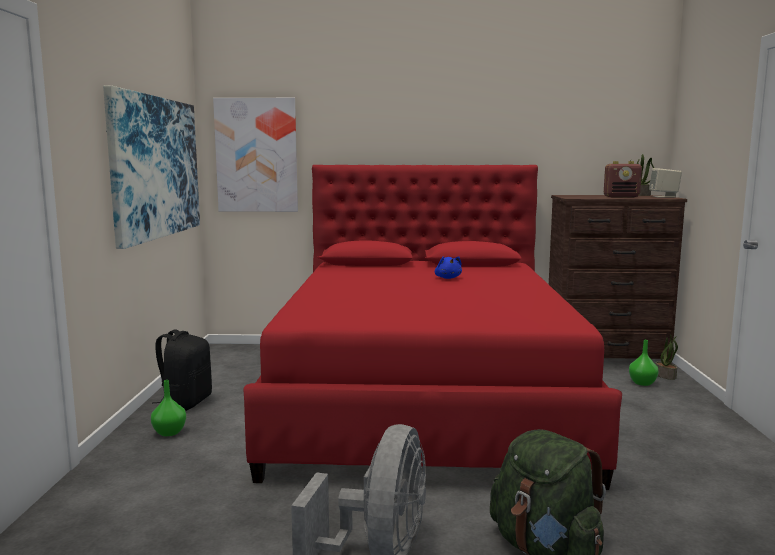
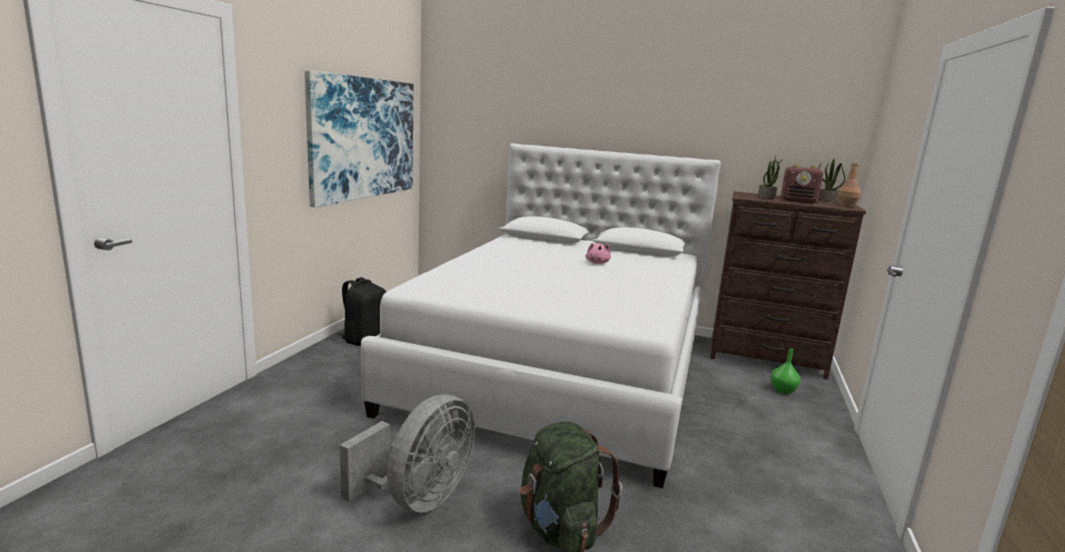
camera: 15 degrees right, 5 degrees up
(169, 433) = (335, 362): green vase -> none
(256, 155) = (466, 130): picture -> none
(425, 398) = (560, 369): red bed -> white bed
(448, 278) = (597, 263): blue plush toy -> pink plush toy
(664, 197) = (846, 205): beige speaker -> brown bottle
(666, 376) = (814, 387): potted plant -> potted plant (767, 197)

